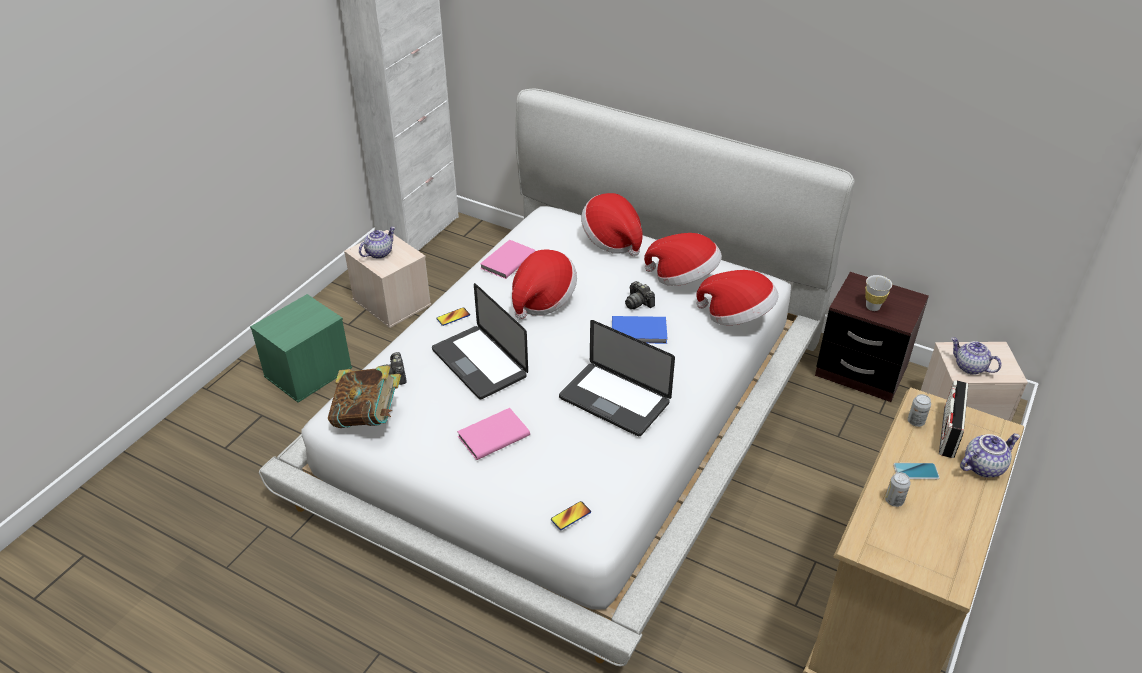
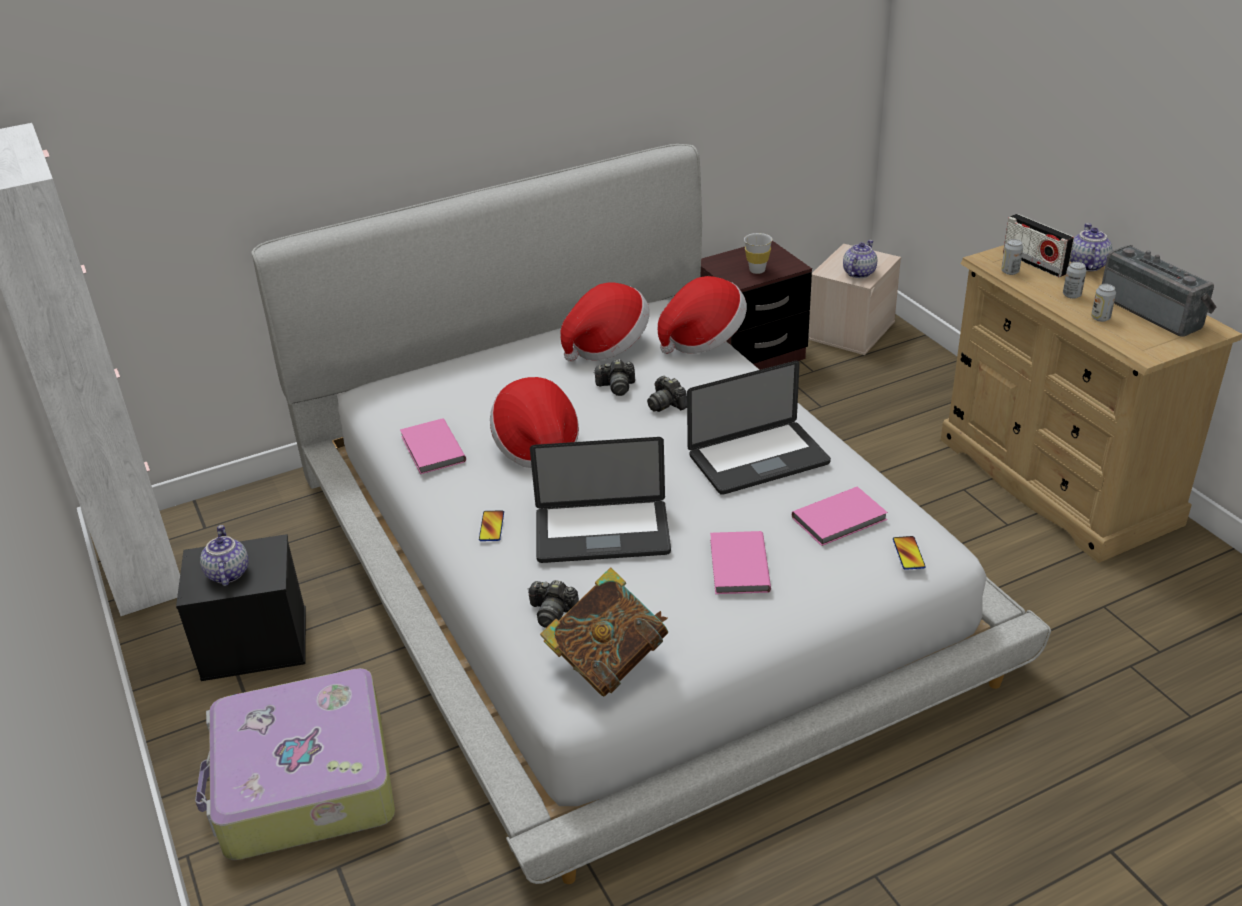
camera: 55 degrees left, 5 degrees down
(308, 373) = (303, 783): green storage box -> suitcase
(390, 302) = (253, 644): beige storage box -> black storage box
(581, 466) = (841, 519): none -> pink book
(612, 240) = (486, 364): hat -> none
(639, 332) = (666, 404): blue book -> camera
(916, 471) = (1071, 295): phone -> can
(944, 534) = (1154, 311): none -> radio
(969, 367) = (858, 272): teapot -> teapot turned 135 degrees clockwise

